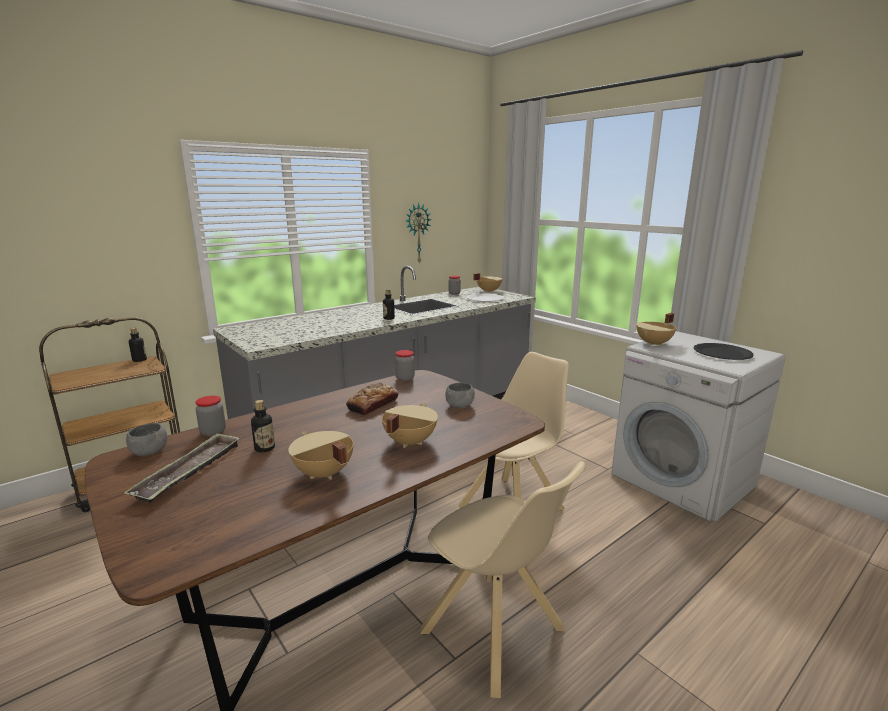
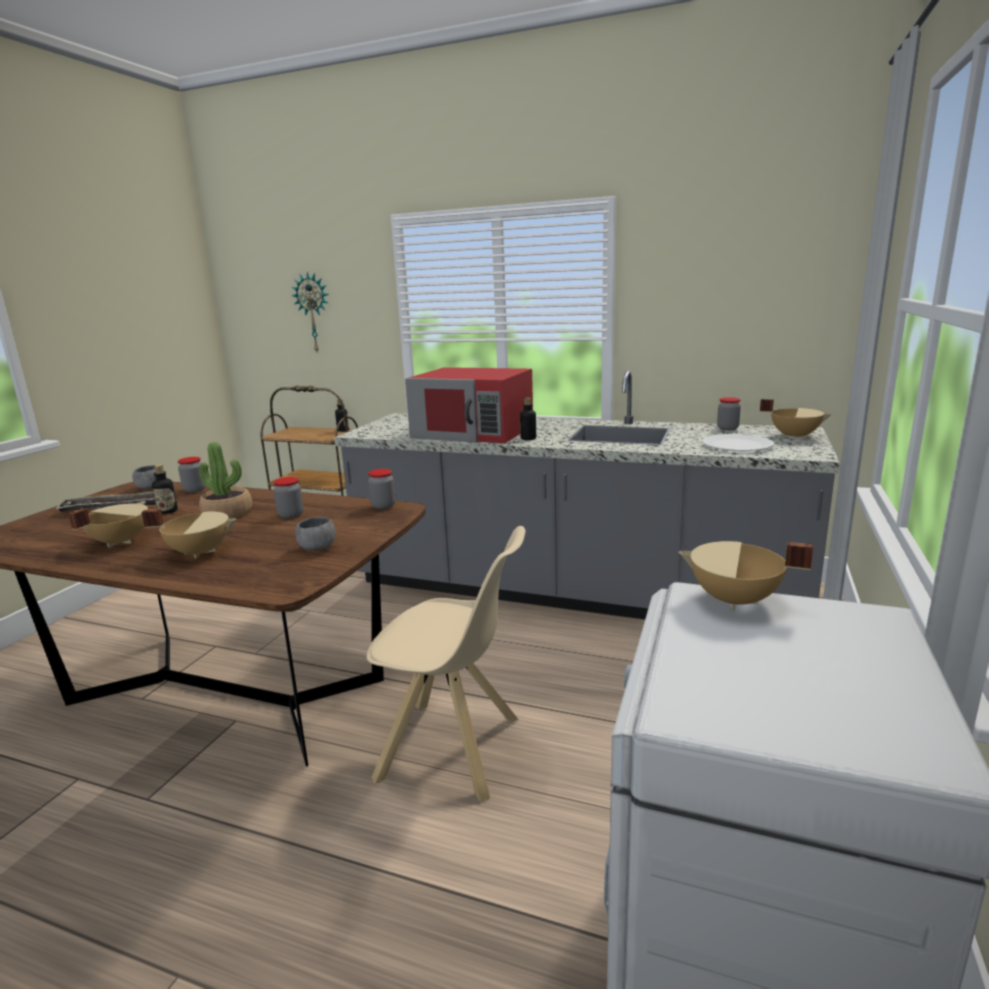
camera: 60 degrees right, 0 degrees up
(323, 424) = (228, 513): none -> potted plant
(340, 323) = (474, 432): none -> red microwave
(373, 405) = (291, 515): bread -> jar
(417, 233) = (699, 323): wall clock -> wall clock (314, 313)
(495, 632) = (190, 817): beige chair -> none
(722, 353) = (801, 687): black plate -> none

